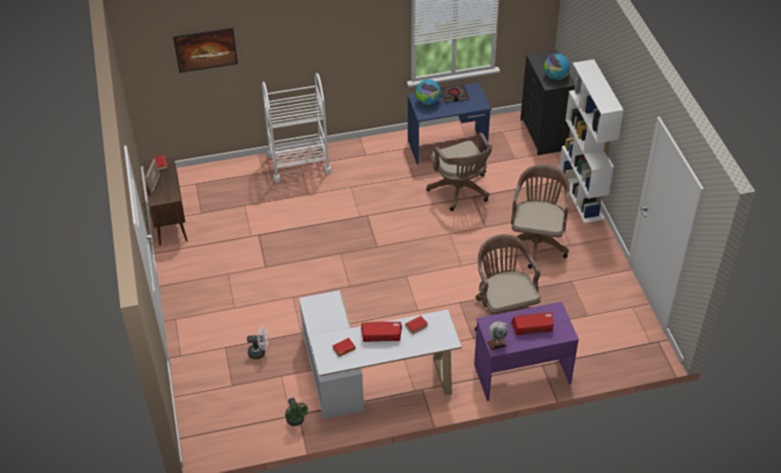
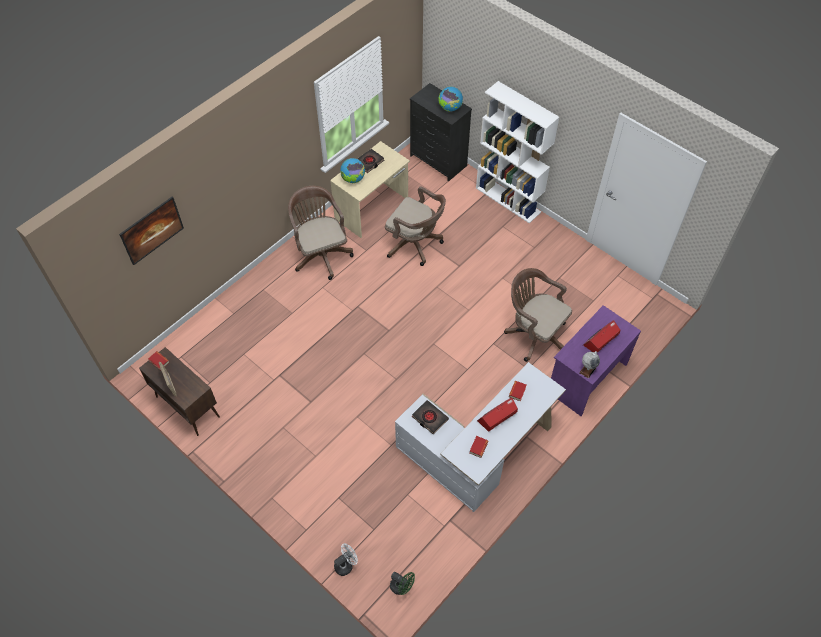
camera: 35 degrees left, 10 degrees up
(259, 352) = (371, 484): white fan -> white fan (346, 564)
(296, 421) = (453, 527): green fan -> green fan (402, 587)
(299, 163) = (259, 288): white cart -> none
(328, 310) = (429, 418): none -> black book
(447, 146) = (372, 209): blue desk -> beige desk
(536, 242) = (507, 258): brown office chair -> brown office chair (321, 254)

